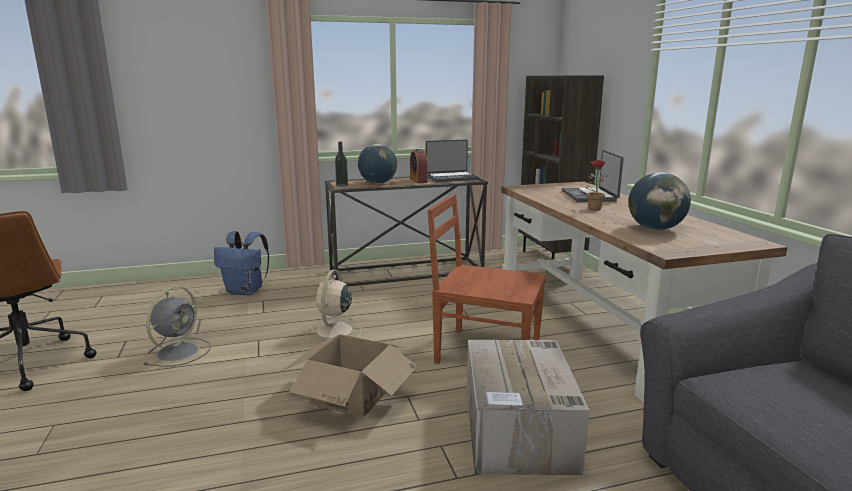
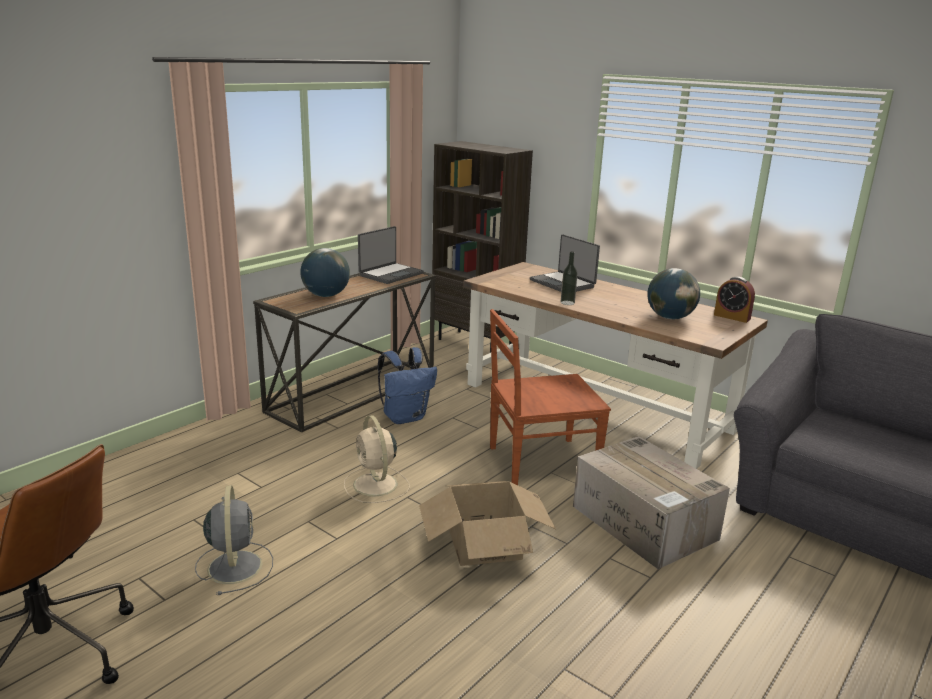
camera: 35 degrees left, 5 degrees up
(246, 291) = (195, 466): blue backpack -> blue backpack (405, 417)
(342, 185) = (293, 306): bottle -> bottle (567, 303)
(418, 180) = (362, 284): alarm clock -> alarm clock (732, 317)
(592, 208) = (590, 300): potted plant -> none

